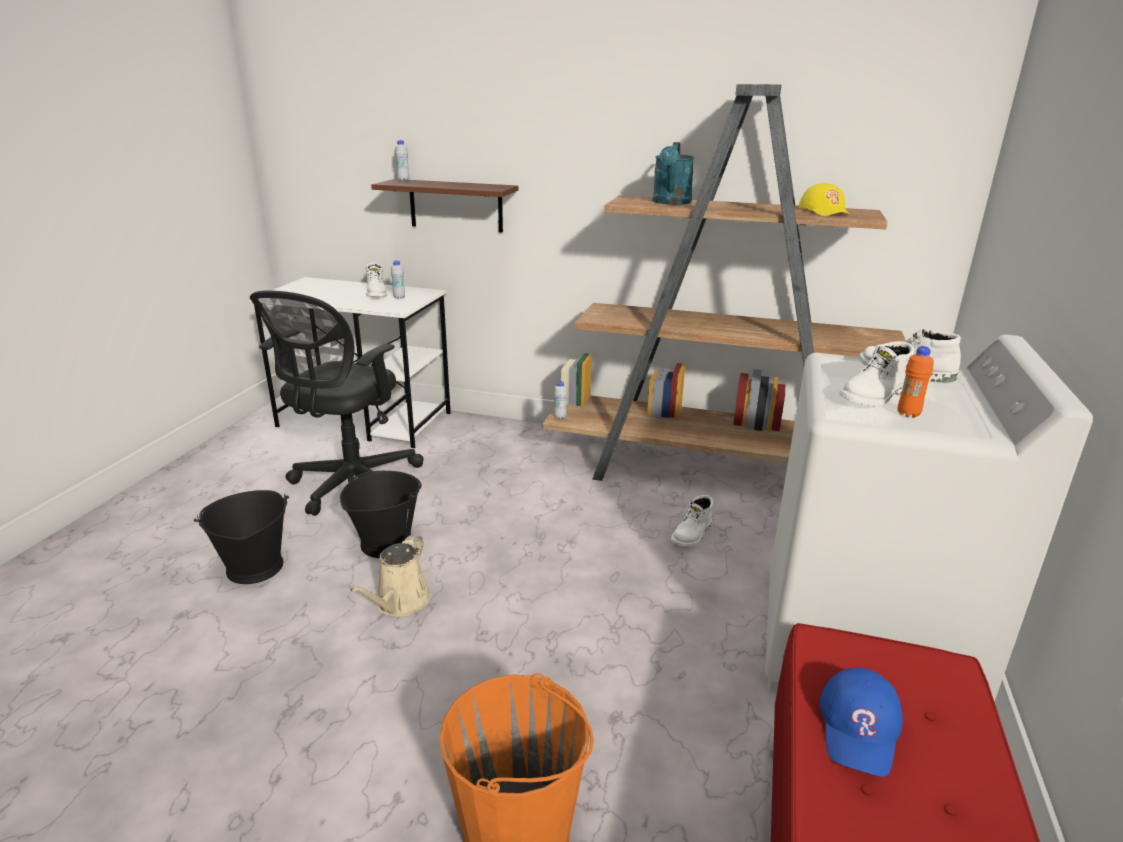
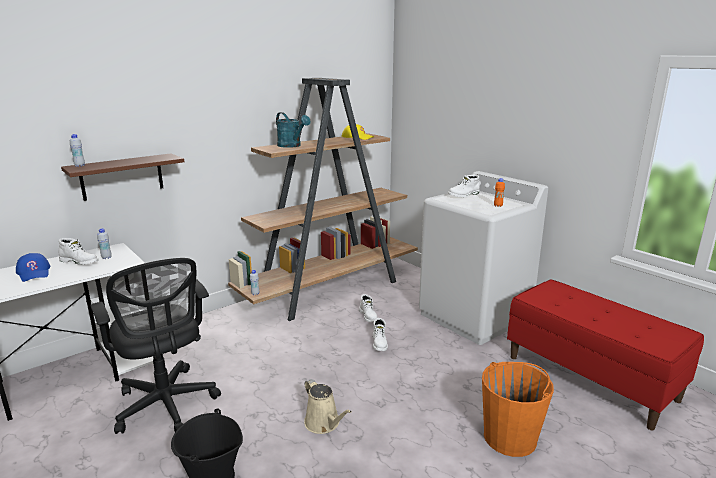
camera: 55 degrees left, 5 degrees down
(386, 542) = (257, 411): black bucket -> none
(859, 727) = (571, 308): blue cap -> blue cap (34, 272)
(874, 396) = (479, 204): white boot -> white boot (380, 343)

